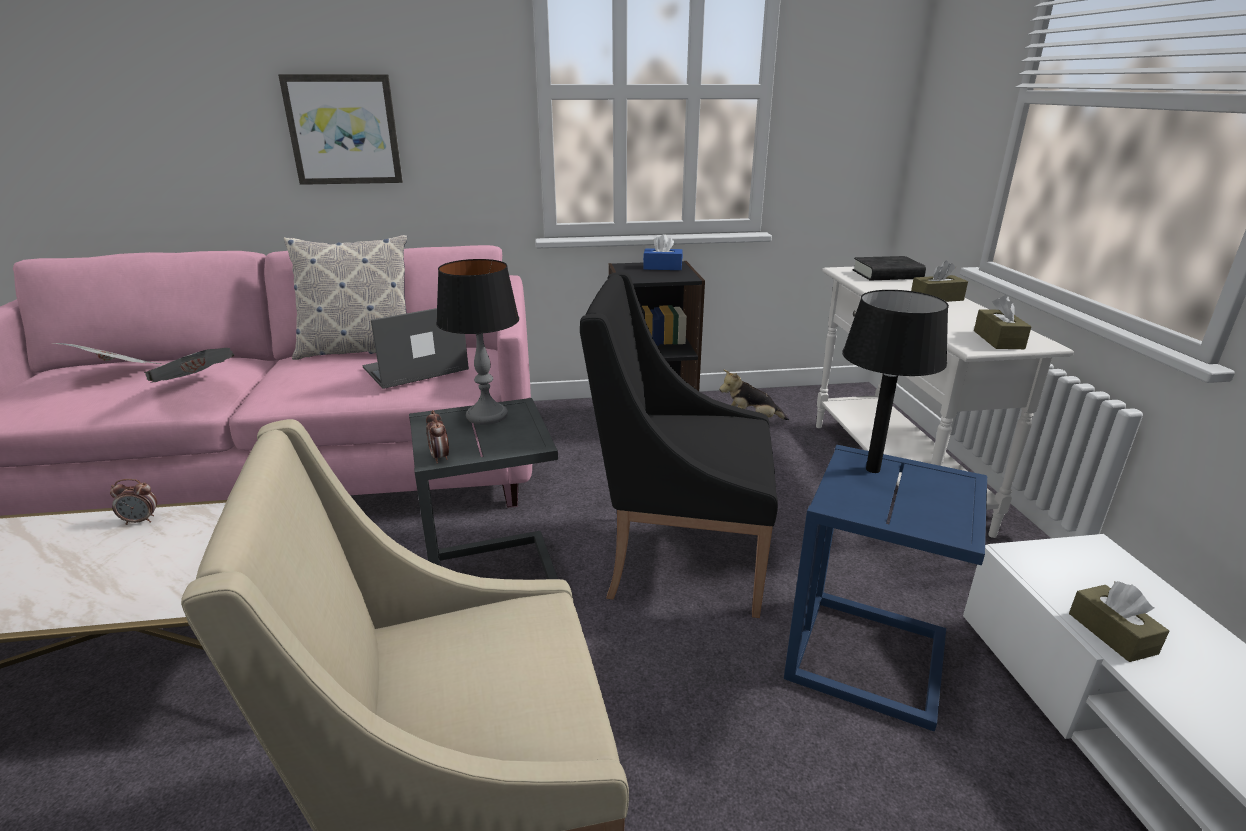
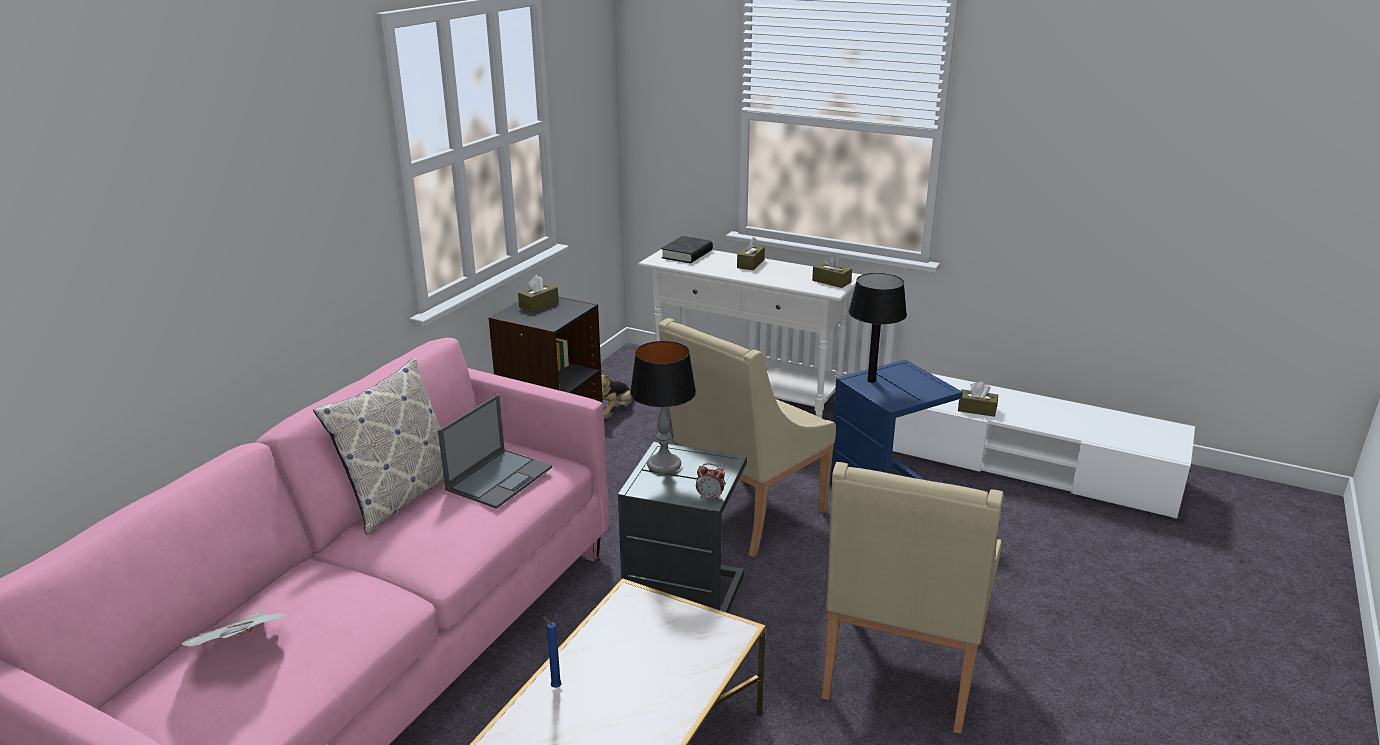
camera: 55 degrees left, 0 degrees up
(141, 521) = (554, 686): alarm clock -> blue candle
(196, 386) = (377, 594): newspaper -> none
(344, 130) = (242, 269): picture -> none
(414, 369) = (500, 478): laptop -> laptop turned 150 degrees counterclockwise
(662, 267) = (539, 304): blue tissue box -> brown tissue box
(679, 559) = (744, 514): black armchair -> beige armchair

